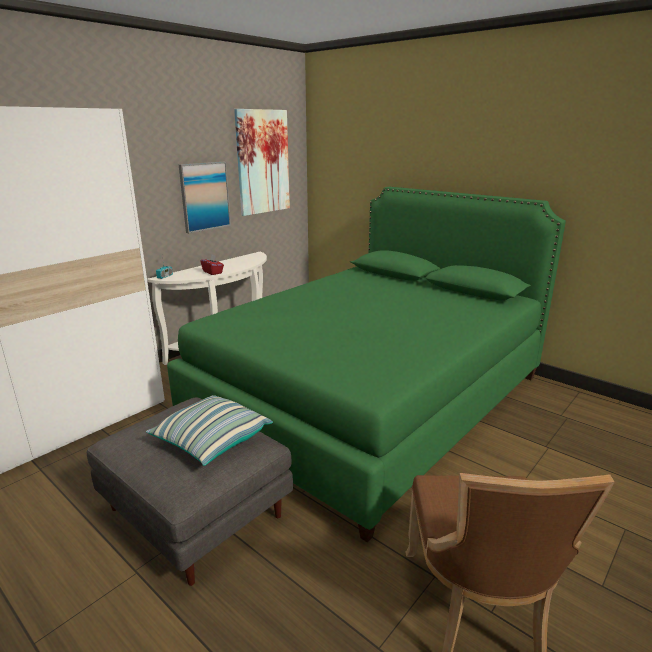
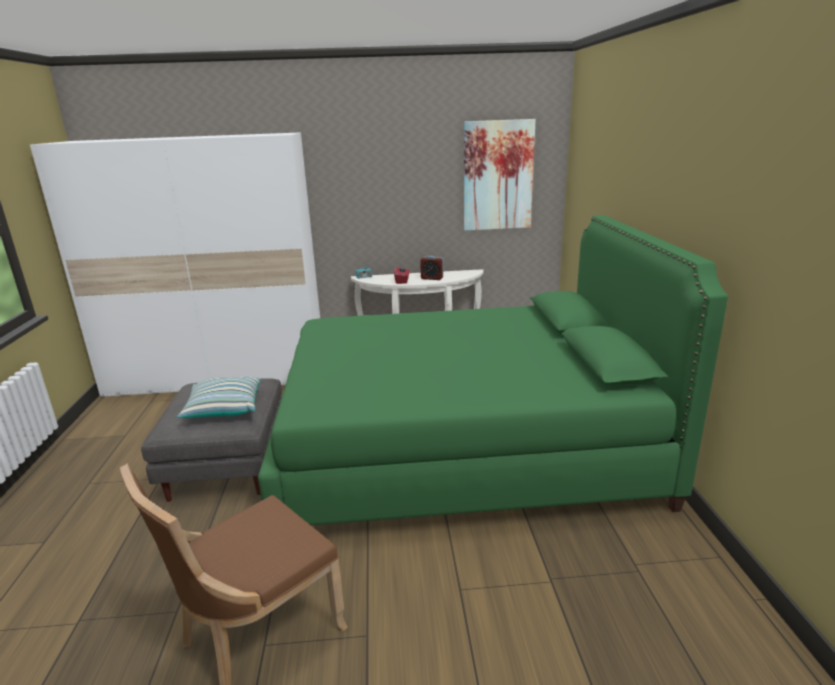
camera: 45 degrees right, 0 degrees up
(204, 196) = (420, 208): picture -> none
(234, 265) = (432, 278): none -> alarm clock

